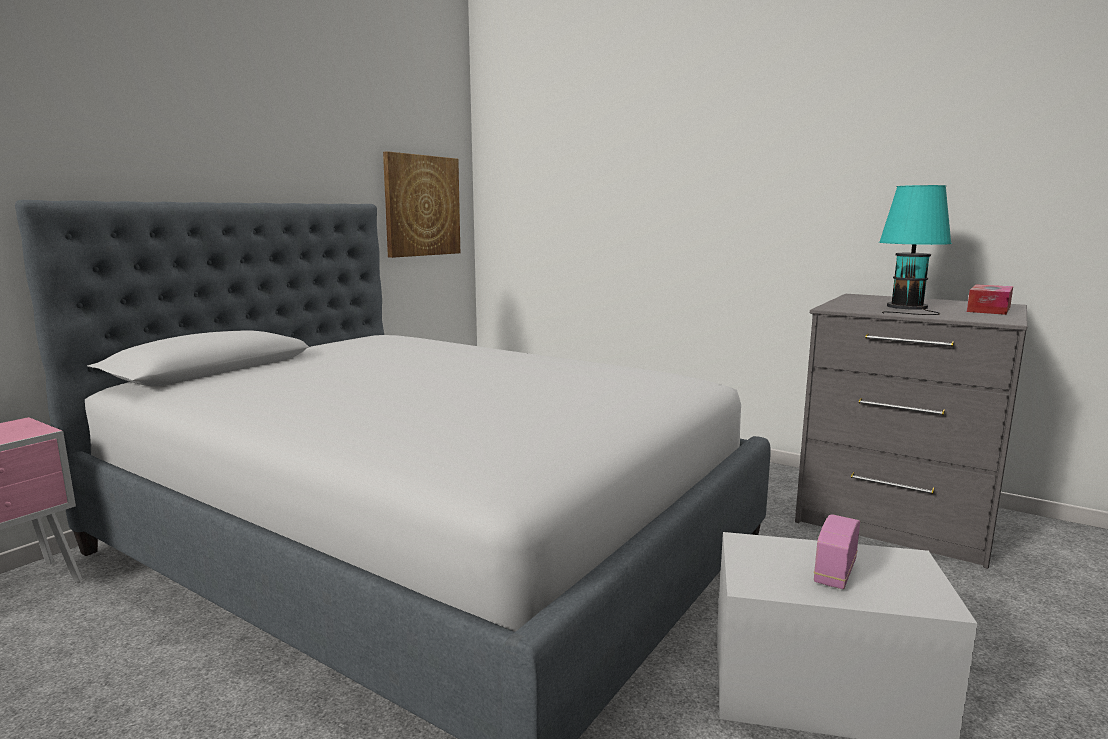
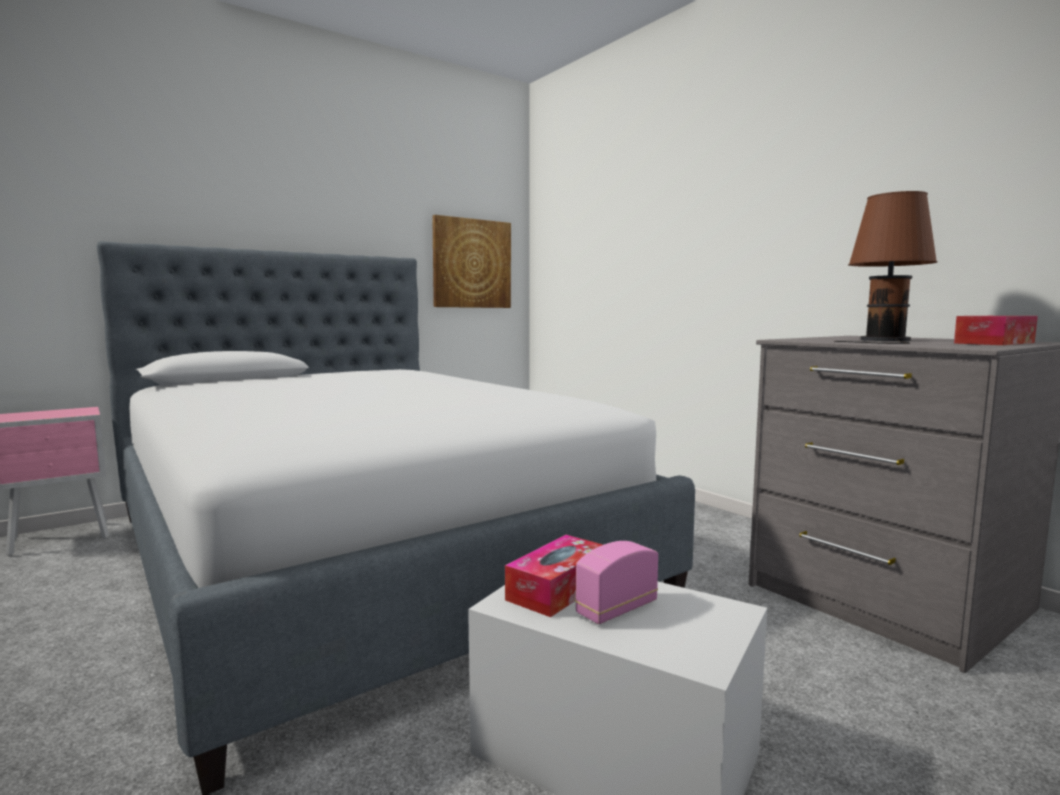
camera: 20 degrees right, 5 degrees down
(772, 563) = (558, 589): none -> tissue box
(907, 308) = (884, 340): turquoise table lamp -> brown table lamp

